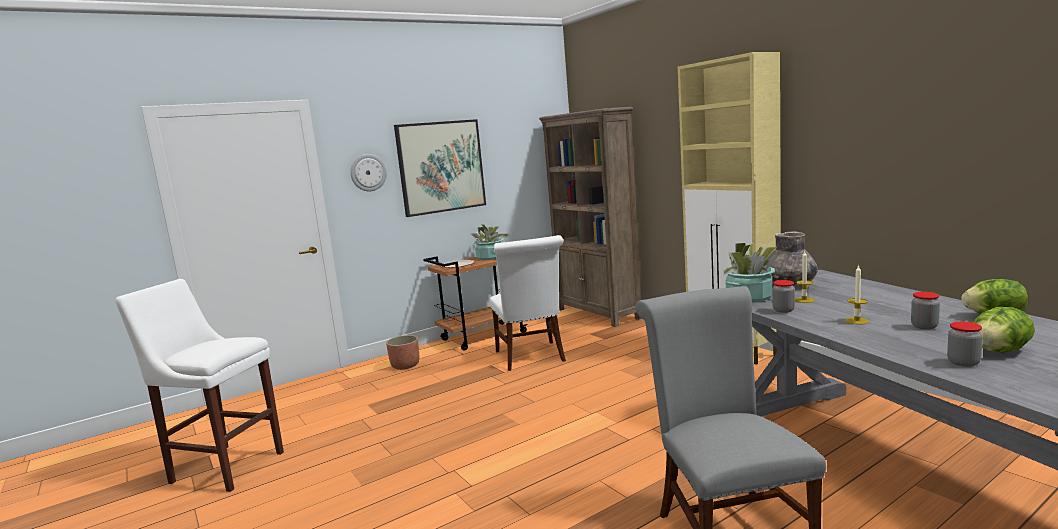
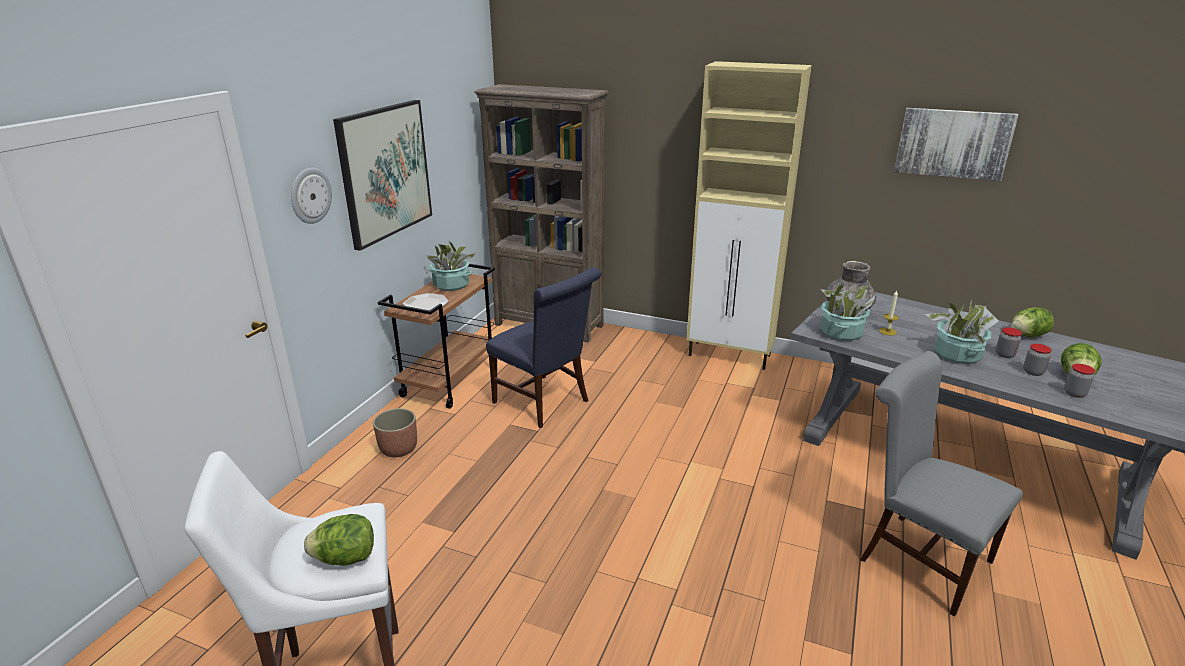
camera: 35 degrees left, 15 degrees up
(204, 353) = (345, 558): none -> lettuce
(531, 357) = (545, 403): white chair -> blue chair
(783, 310) = (891, 348): jar -> jar (1033, 372)
(857, 321) = (957, 354): candle -> potted plant
(933, 106) = (953, 143): none -> picture

